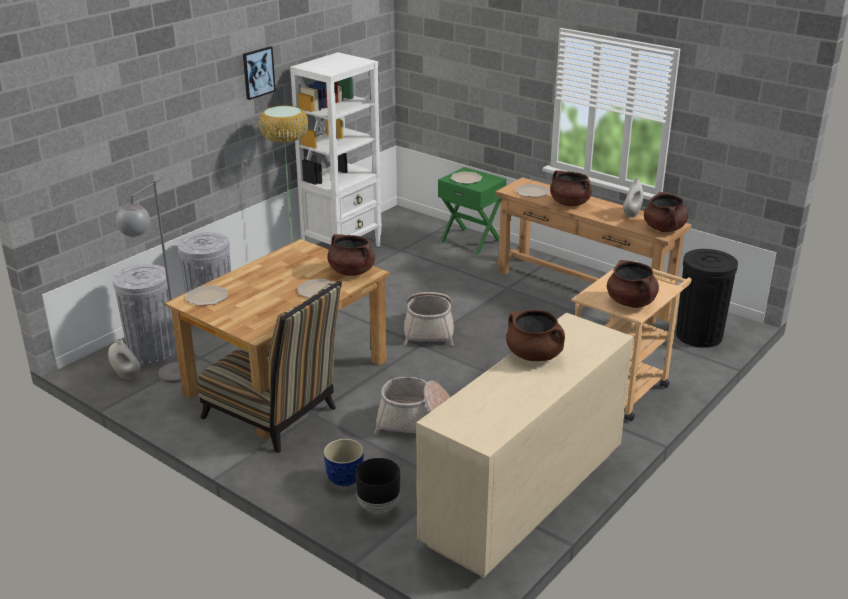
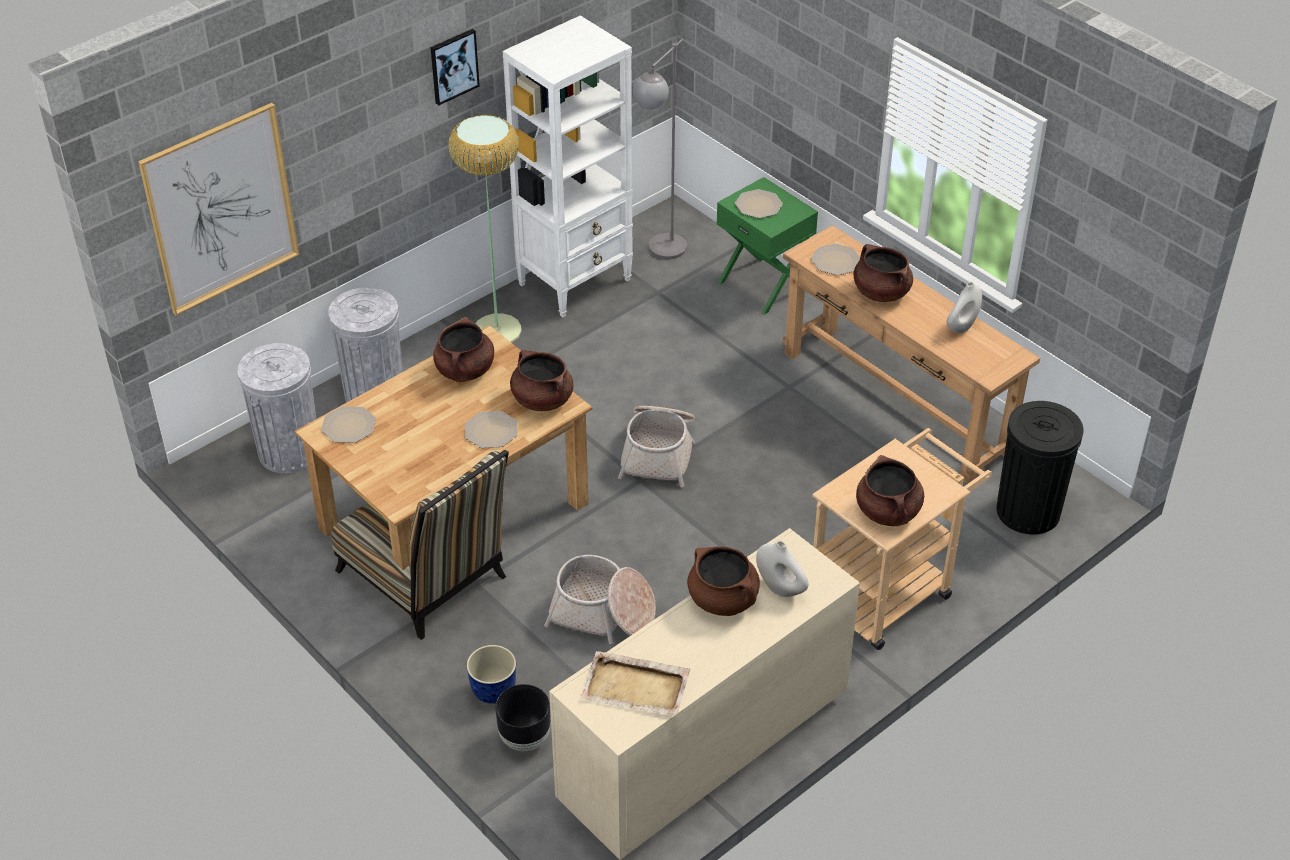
camera: 10 degrees right, 15 degrees up
(97, 152) = (221, 209): none -> picture
(126, 375) = (253, 486): white vase -> white vase (780, 588)
(169, 380) = (305, 502): grey floor lamp -> grey floor lamp (660, 255)
(487, 412) = (636, 687): none -> beige tray
(664, 229) = (996, 363): brown cooking pot -> brown cooking pot (465, 370)

